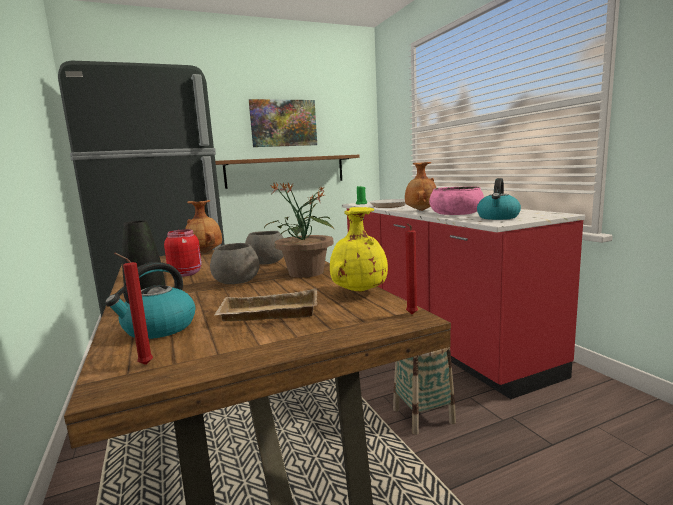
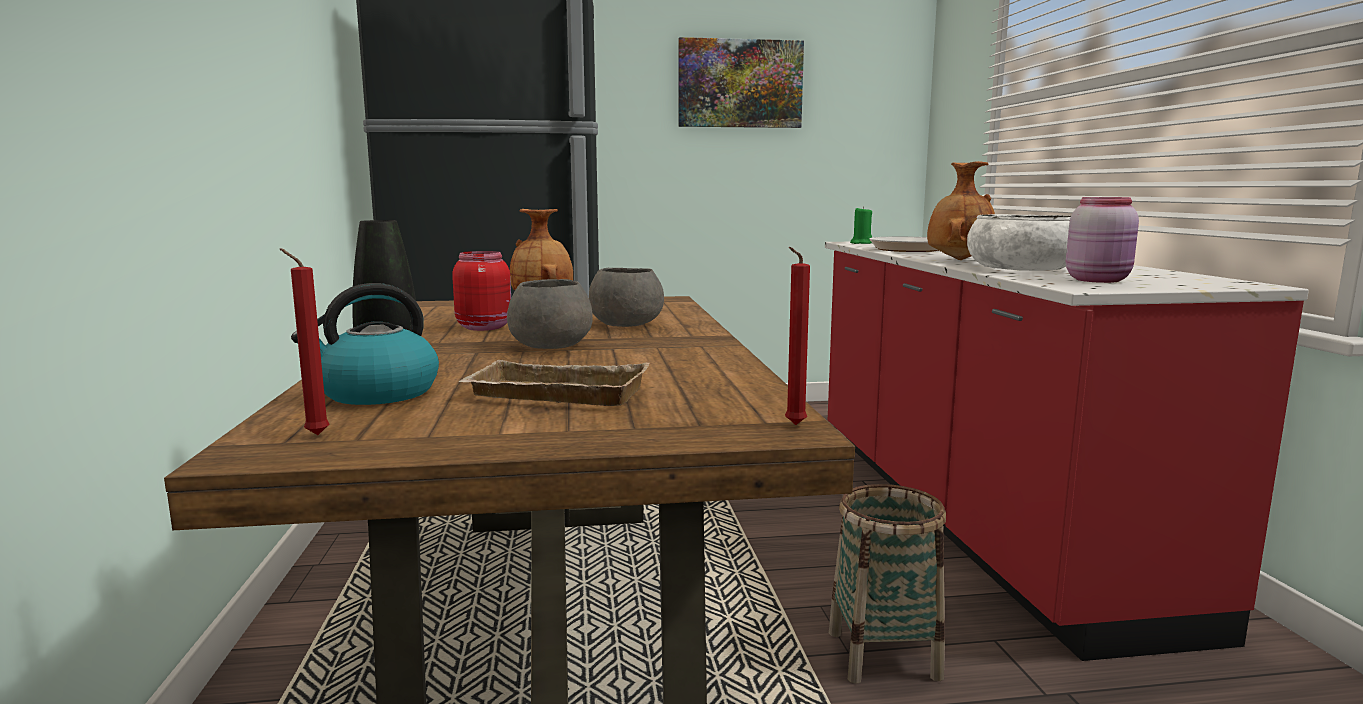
camera: 15 degrees right, 0 degrees up
(285, 171) = (736, 175): brown shelf -> none
(306, 273) = (675, 346): potted plant -> none
(358, 291) = (737, 381): yellow vase -> none
(456, 213) = (1021, 268): pink bowl -> white bowl
(498, 217) = (1099, 280): kettle -> pink jar

